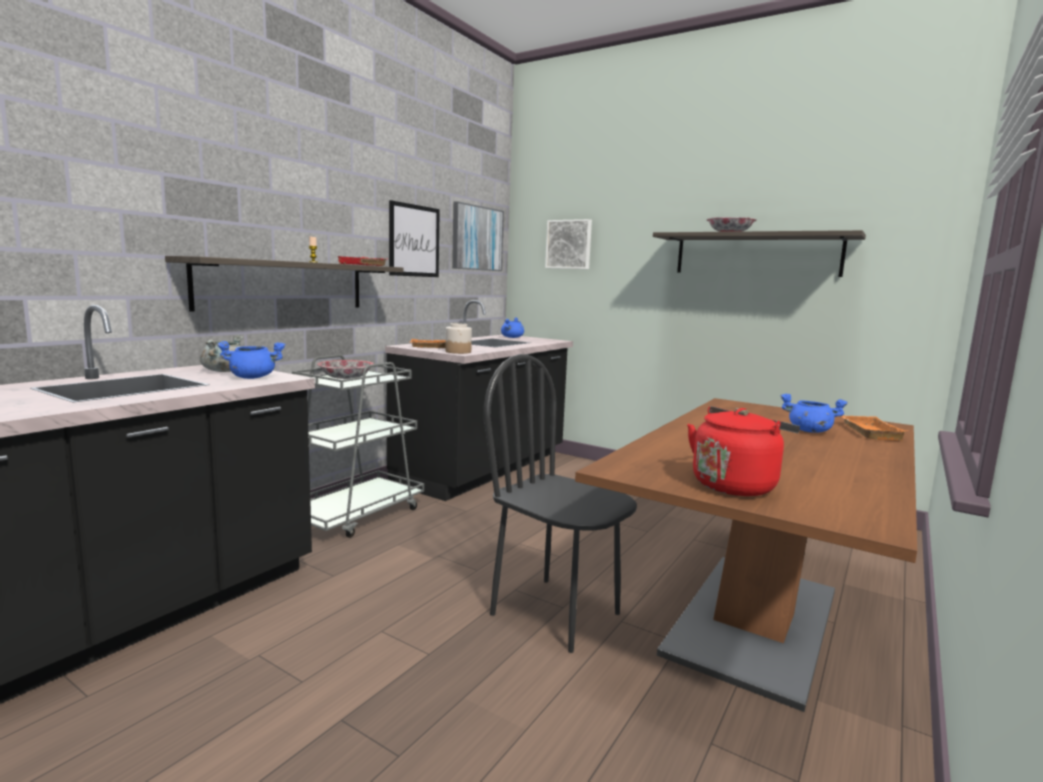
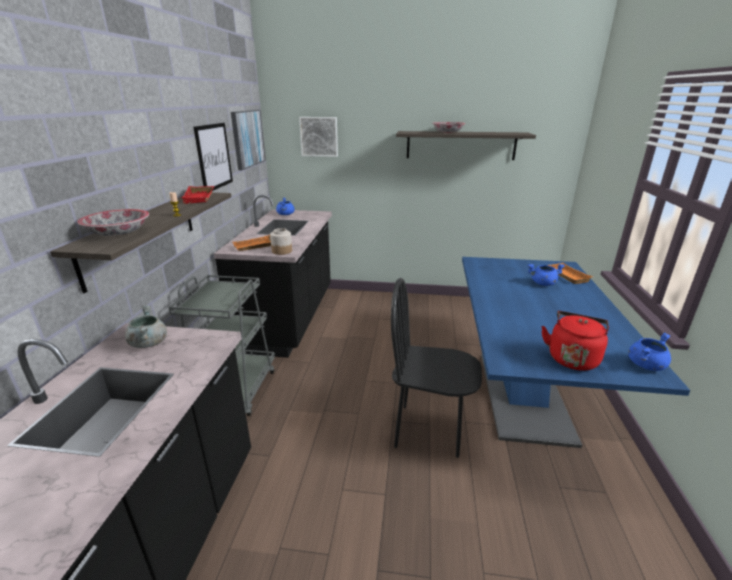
camera: 25 degrees left, 15 degrees up
(253, 377) = (192, 348): blue cooking pot -> blue cooking pot (645, 365)
(346, 378) = (212, 299): bowl -> bowl (118, 233)
(754, 621) = (523, 395): brown dining table -> blue dining table

